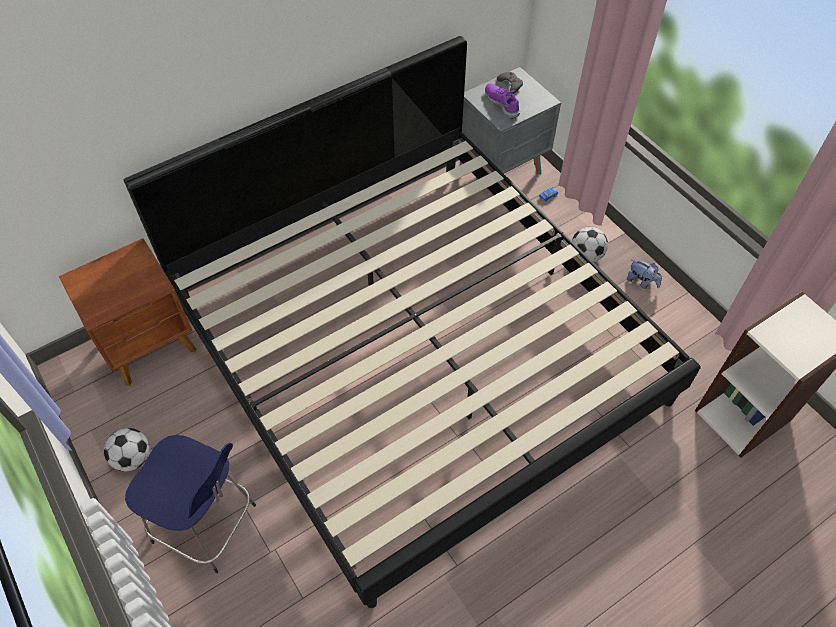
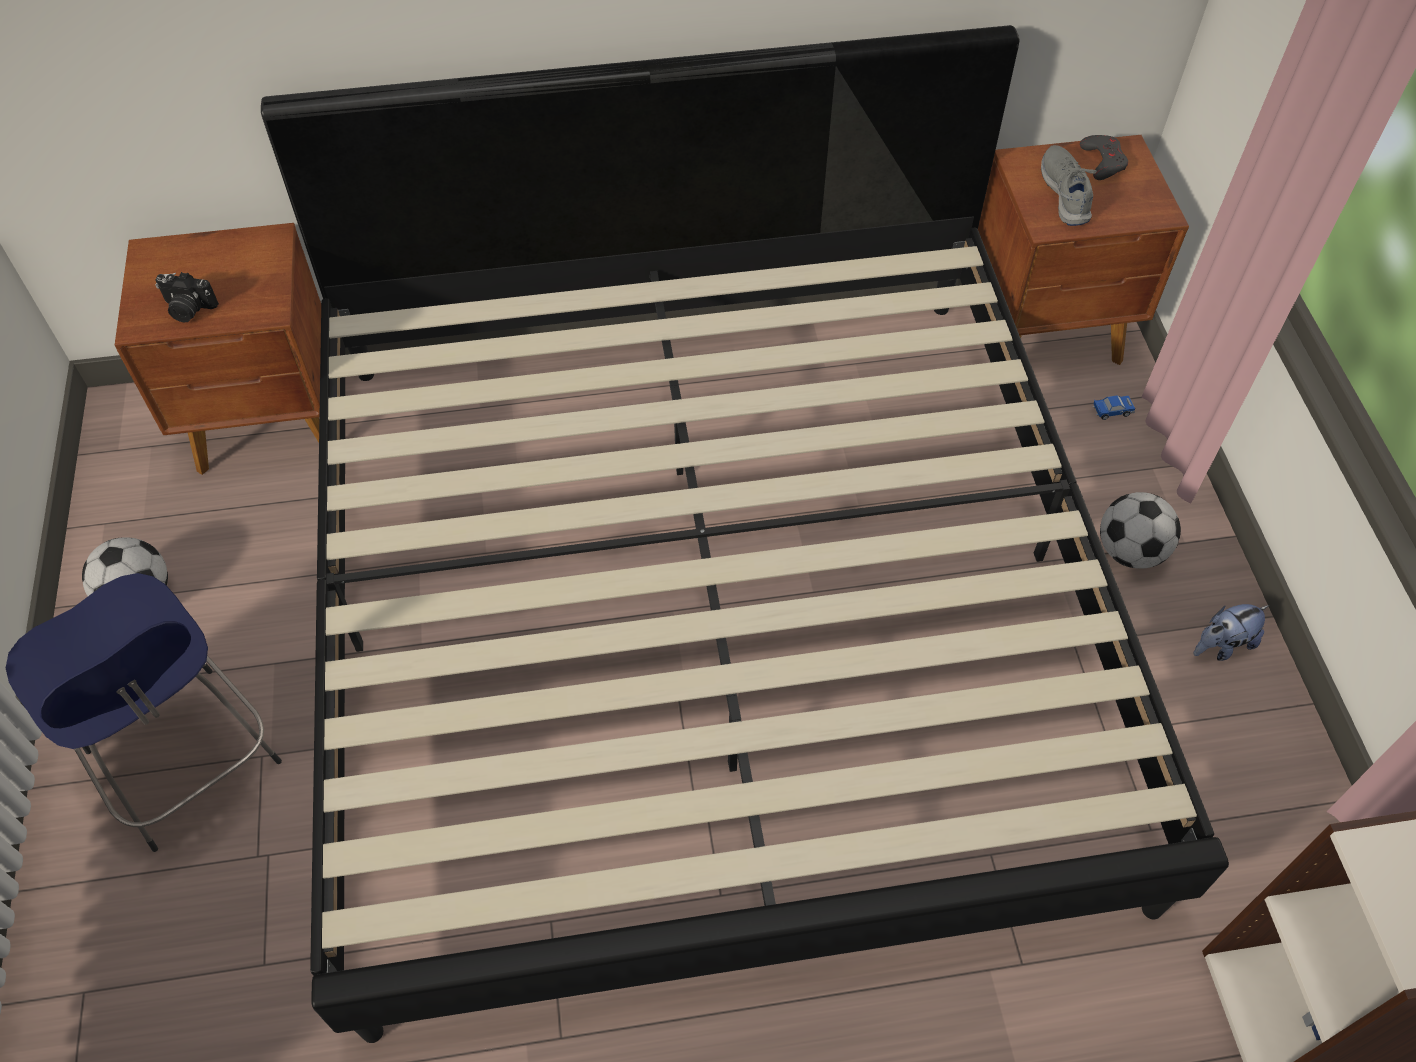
camera: 25 degrees right, 0 degrees up
(115, 299) = (188, 309): none -> camera
(502, 103) = (1066, 192): purple shoe -> grey shoe
(502, 169) = (1046, 331): grey nightstand -> brown nightstand
(642, 282) = (1221, 645): plush toy -> plush toy turned 90 degrees clockwise

